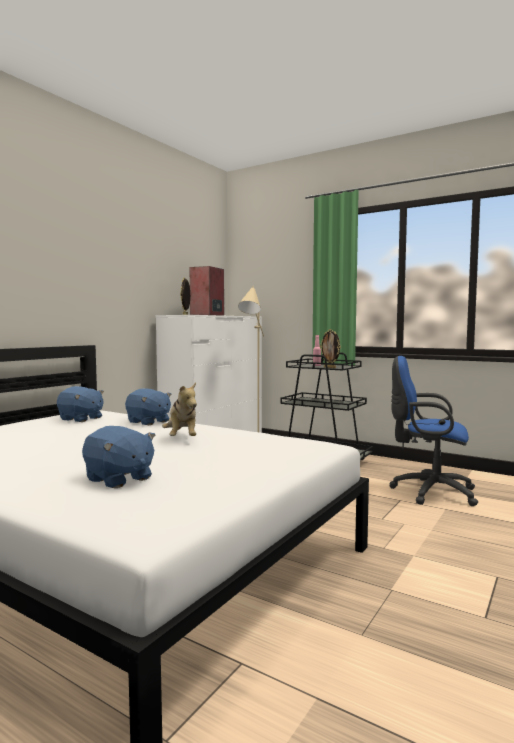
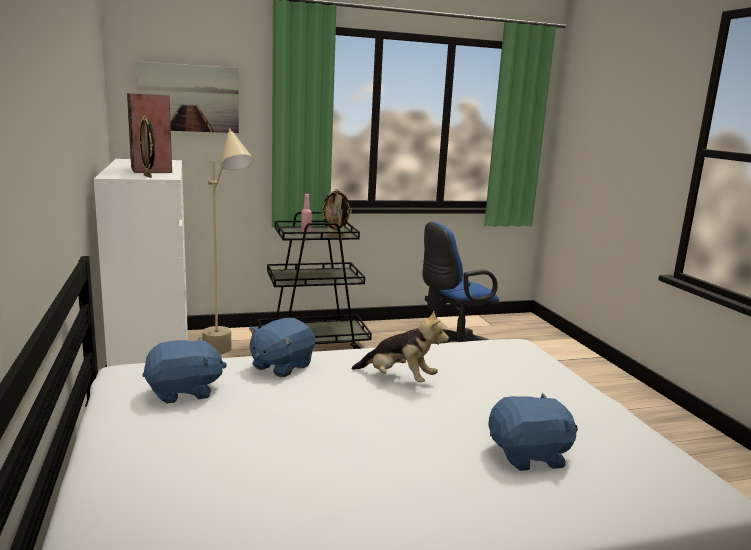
camera: 50 degrees left, 10 degrees up
(148, 422) = (281, 366): blue plush toy -> blue plush toy turned 135 degrees clockwise
(269, 275) = (189, 98): none -> picture

